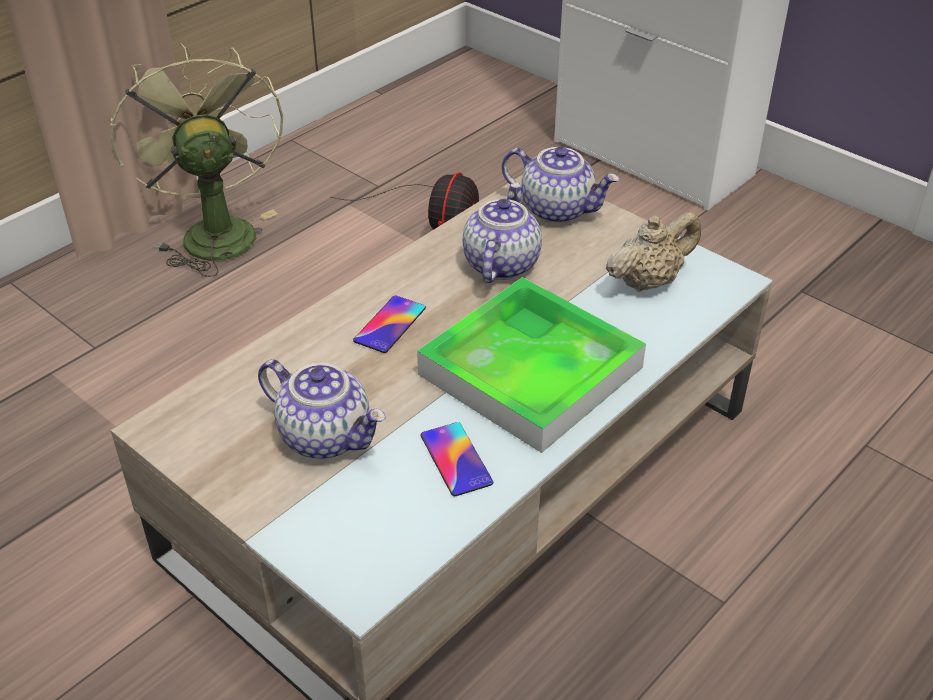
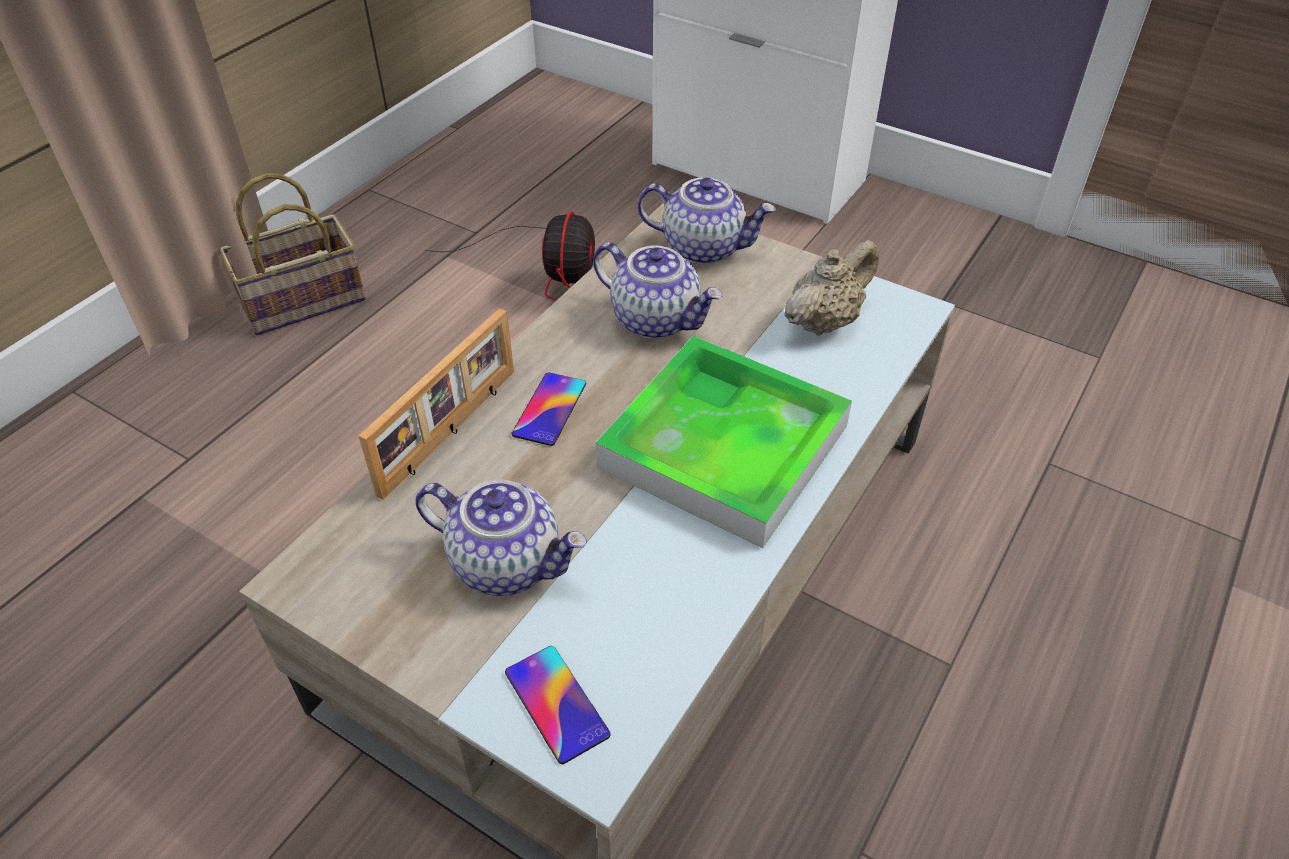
camera: 10 degrees left, 5 degrees up
(213, 231) = (301, 304): green fan -> basket
(304, 332) = (451, 431): none -> picture frame
(456, 459) = (667, 570): phone -> phone (556, 703)
(500, 264) = (657, 319): teapot -> teapot turned 120 degrees clockwise

